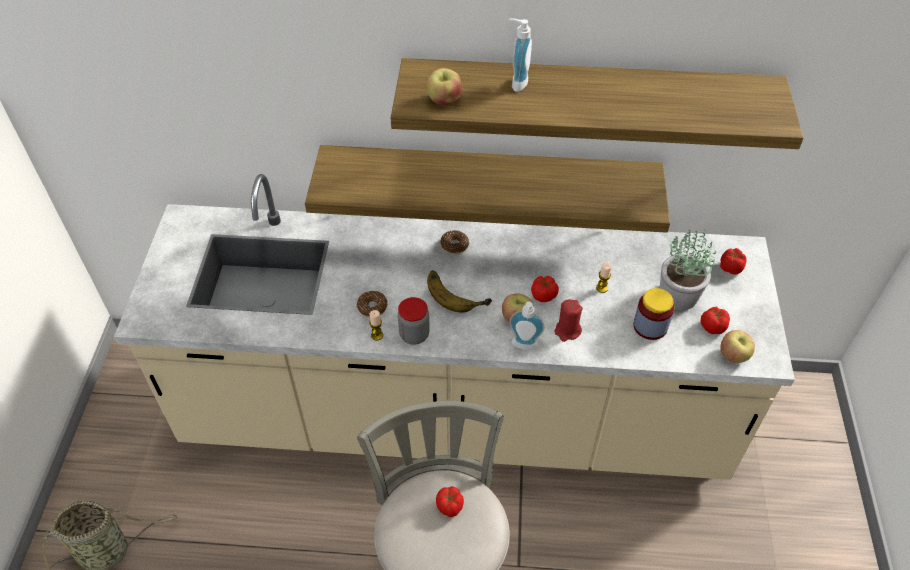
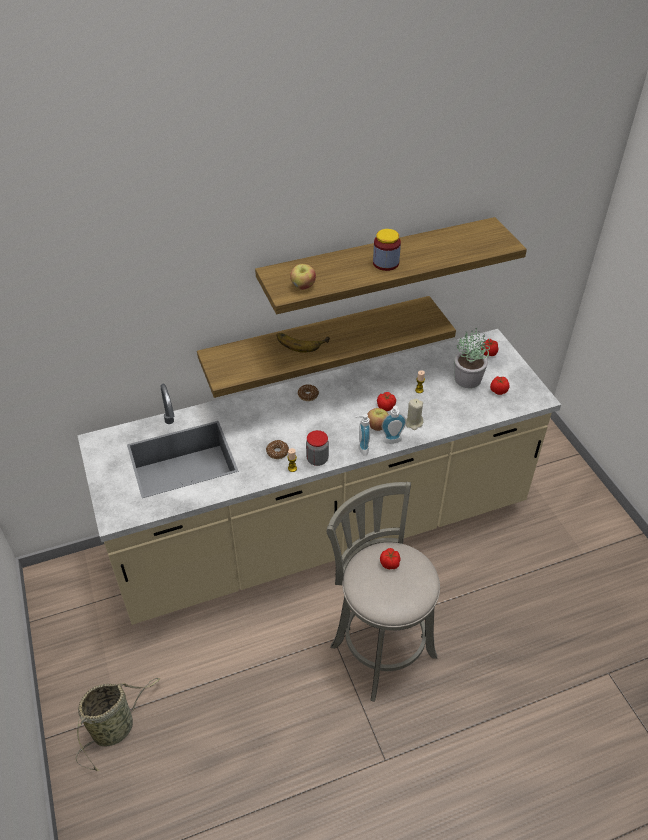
camera: 25 degrees left, 5 degrees down
(457, 291) = (328, 423): banana -> banana (301, 341)
(516, 82) = (340, 263): soap dispenser -> soap dispenser (361, 448)
(567, 331) = (413, 423): red candle -> beige candle
(650, 326) = (462, 403): jar -> jar (386, 263)
(733, 355) = (520, 403): apple -> none

